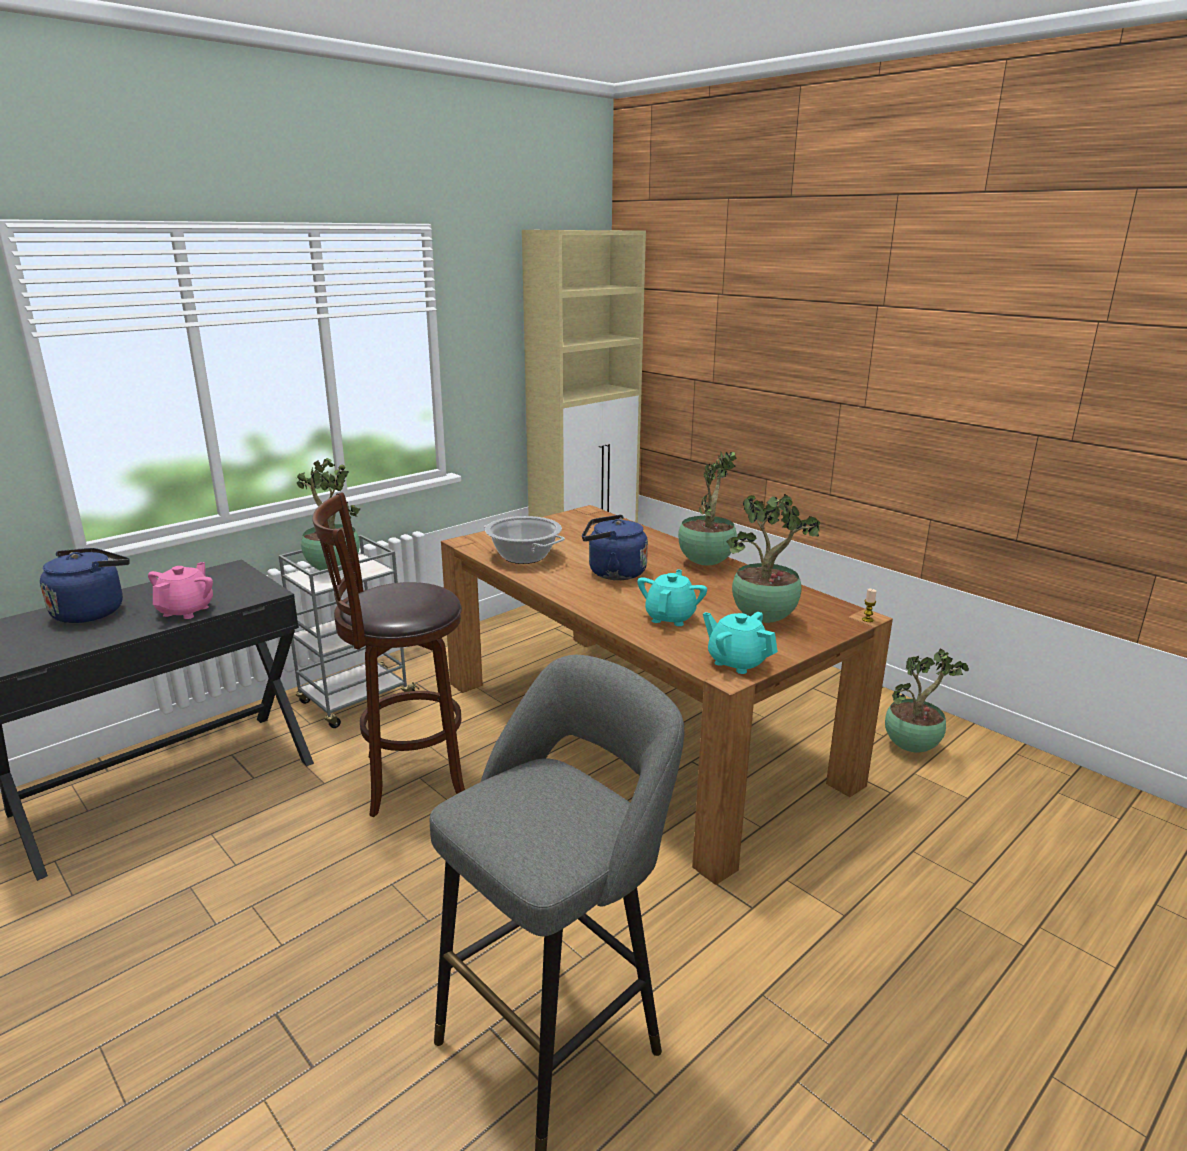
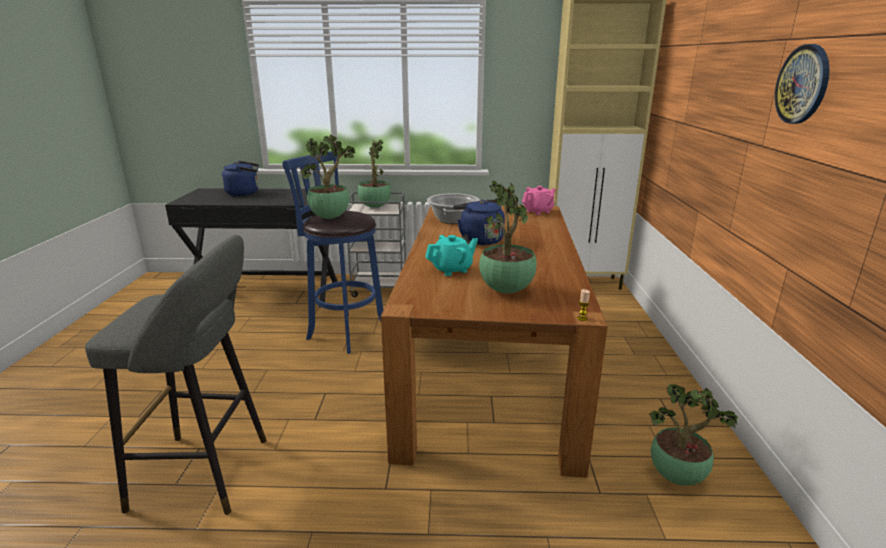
camera: 45 degrees right, 0 degrees up
(186, 610) = (268, 201): pink teapot -> pink teapot (538, 211)
(408, 779) = (344, 331): brown stool -> blue stool
(706, 562) = (552, 252): potted plant -> potted plant (331, 217)
(737, 662) = (427, 303): turquoise teapot -> none
(917, 351) = (803, 84): none -> wall clock

